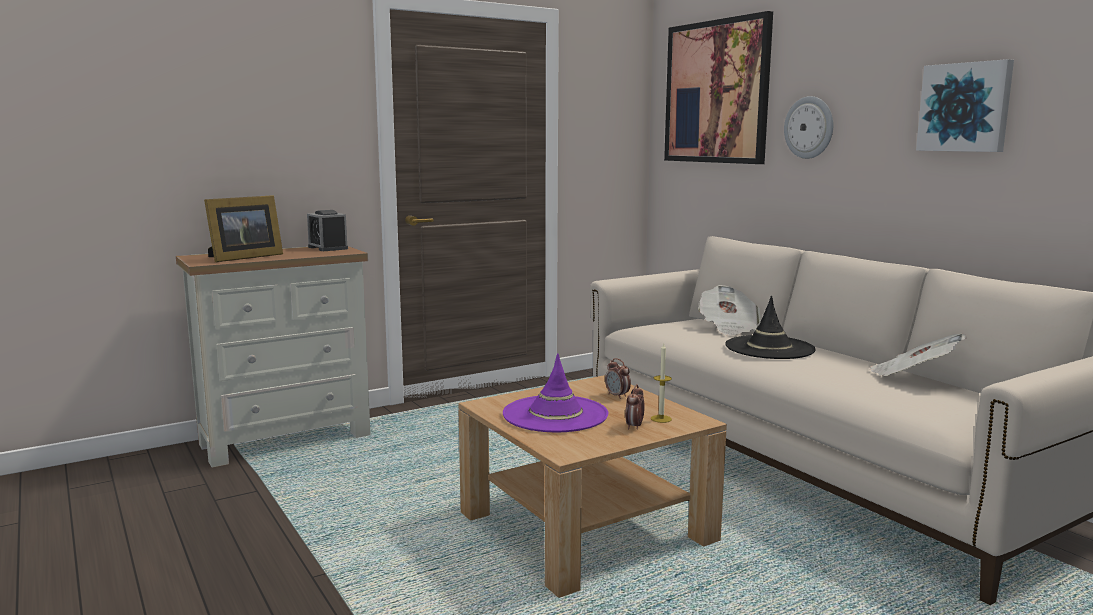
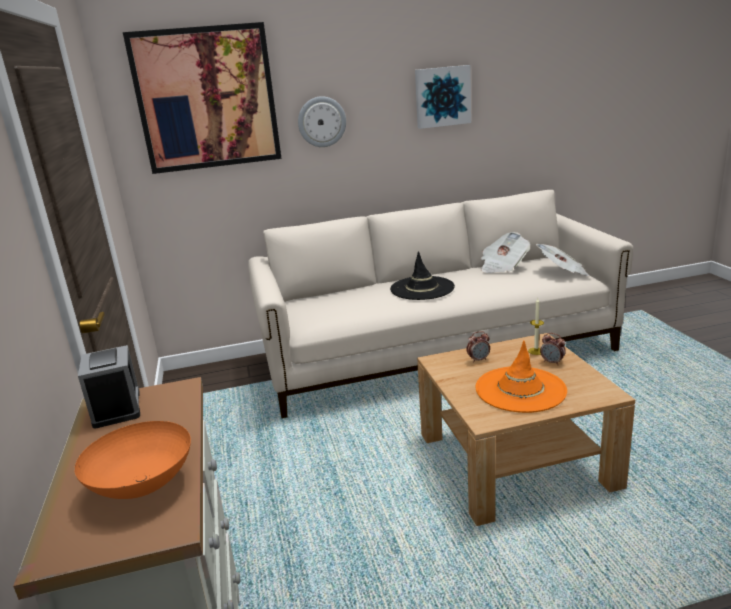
camera: 70 degrees left, 10 degrees up
(242, 257) = (141, 485): picture frame -> orange bowl
(328, 248) = (117, 408): alarm clock -> alarm clock turned 90 degrees counterclockwise
(555, 414) = (520, 389): purple hat -> orange hat
(729, 328) = (353, 292): newspaper -> newspaper (563, 273)

